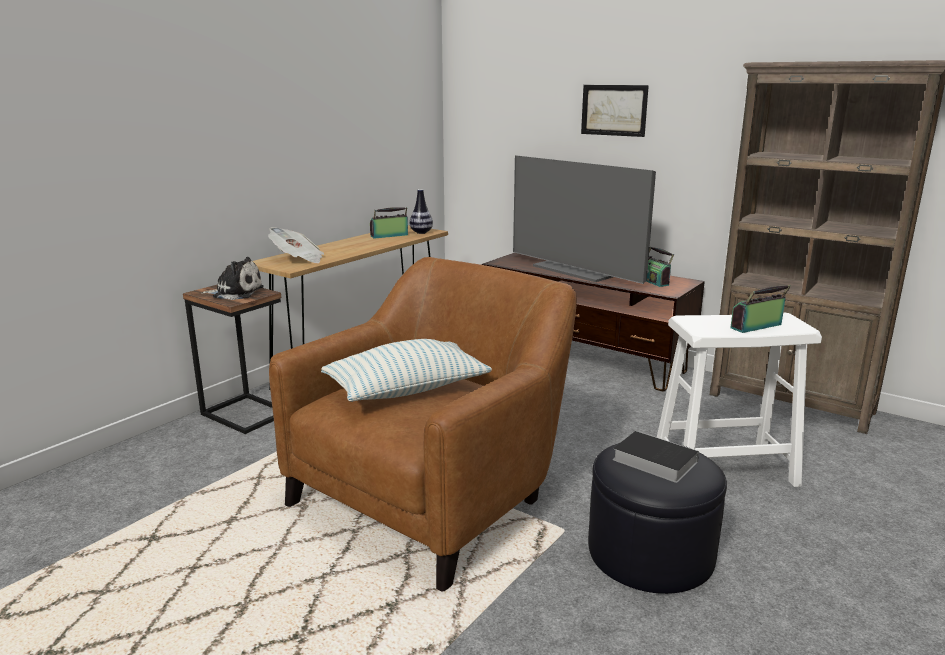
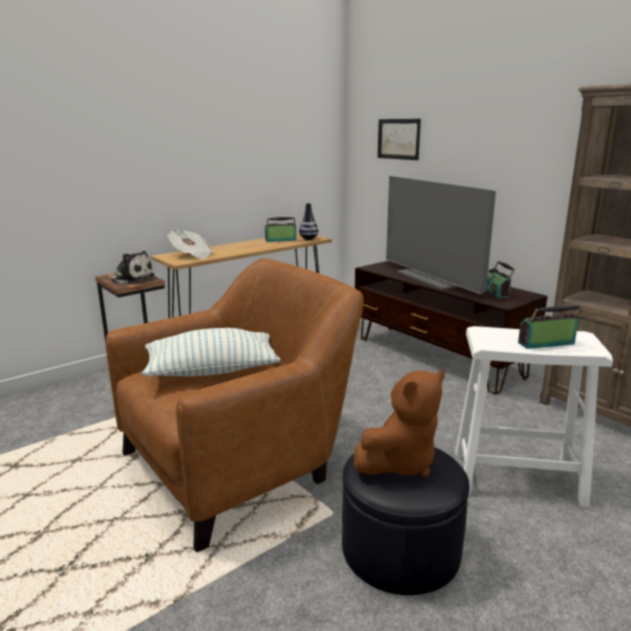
camera: 15 degrees right, 0 degrees up
(614, 110) = (475, 136): picture -> picture (398, 139)
(652, 460) = (400, 462): book -> brown plush toy

